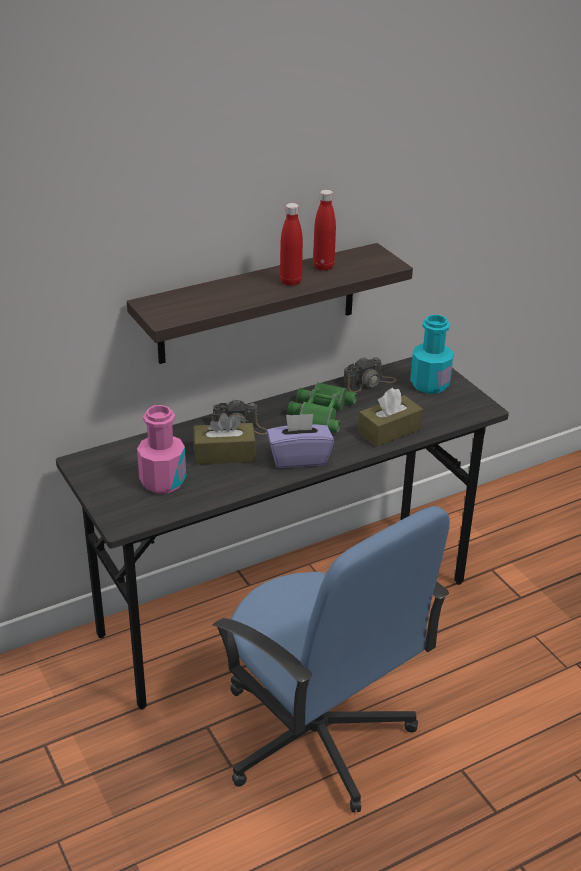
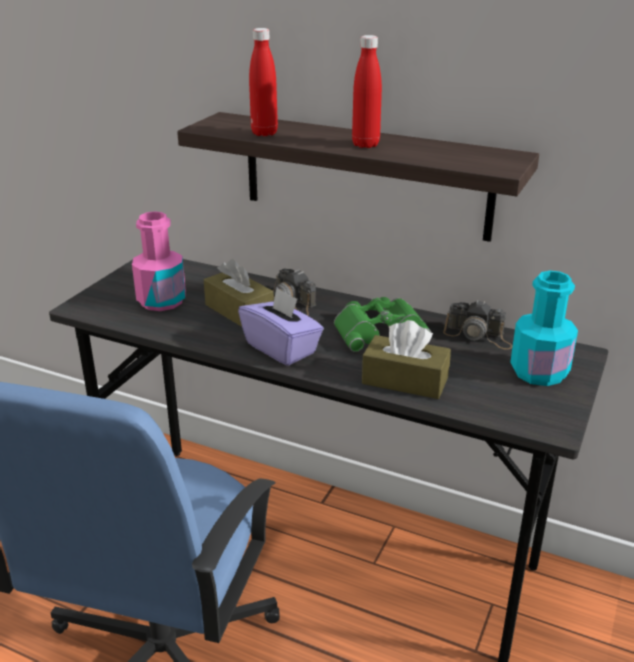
camera: 55 degrees right, 5 degrees down
(323, 267) = (427, 147): red bottle -> red bottle (264, 133)

